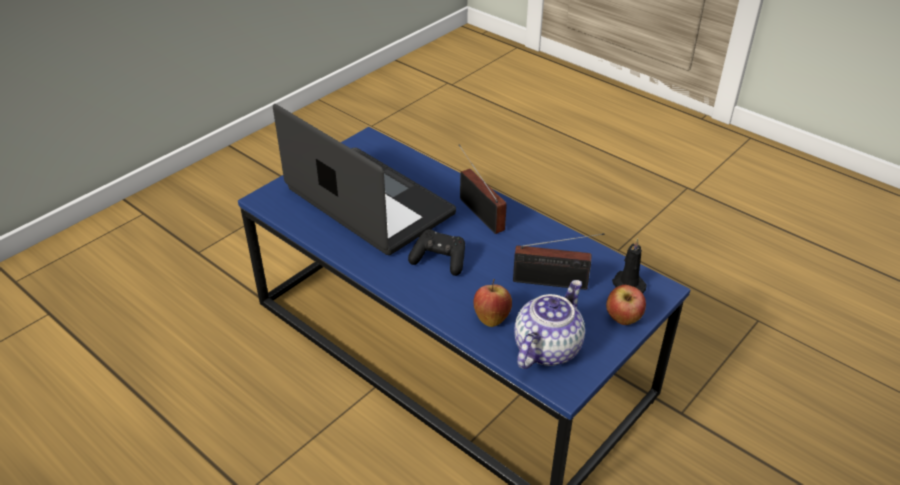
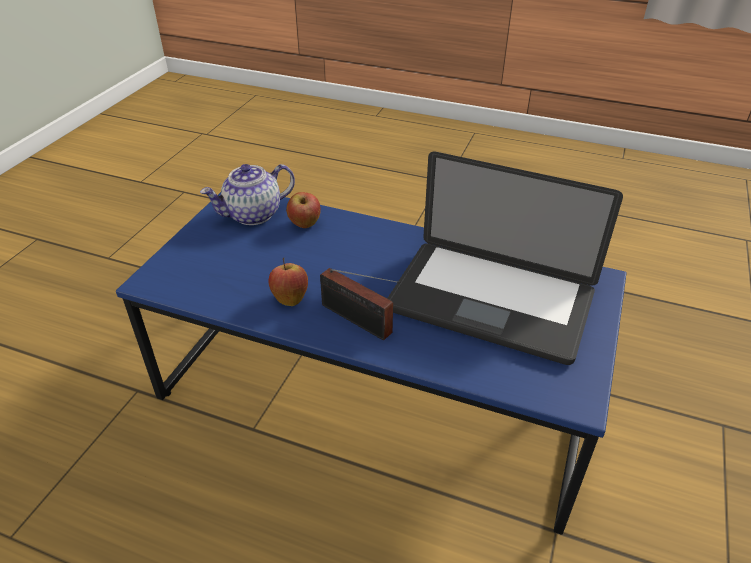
camera: 160 degrees right, 0 degrees up
(439, 260) = (374, 259): black game controller -> none
(546, 347) = (253, 215): teapot -> teapot turned 45 degrees clockwise
(554, 283) = (255, 264): radio -> none
(623, 319) = (187, 247): apple -> apple (290, 298)
(627, 284) = (181, 278): black candle -> none

